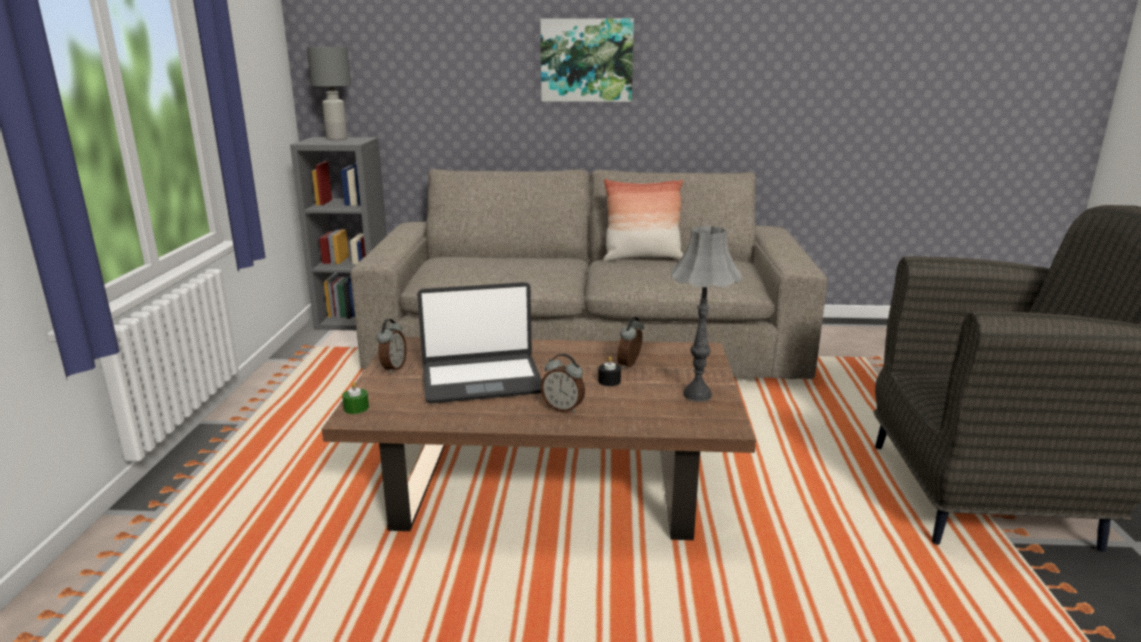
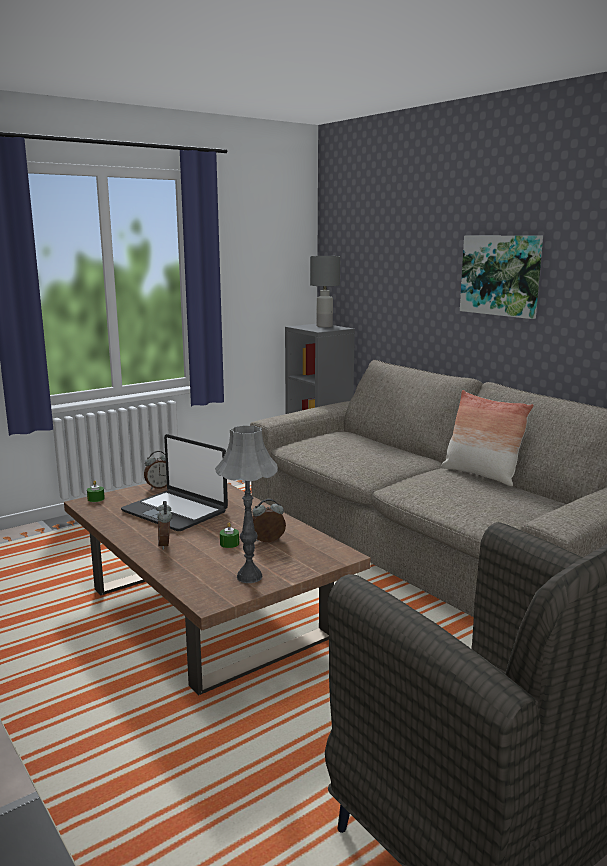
camera: 50 degrees right, 5 degrees down
(609, 381) = (229, 543): black candle -> green candle

